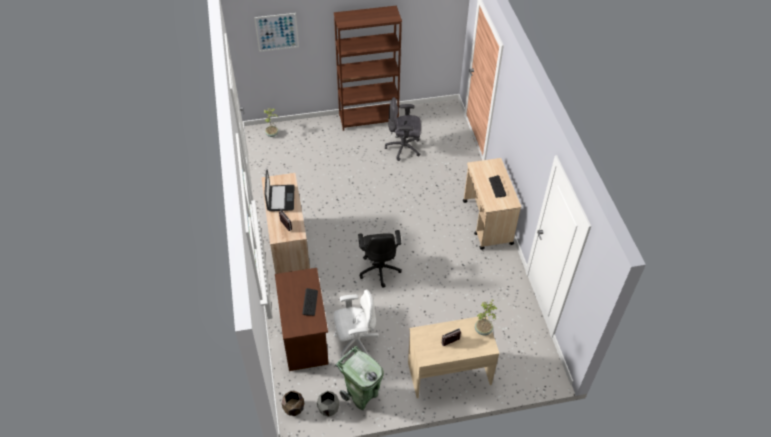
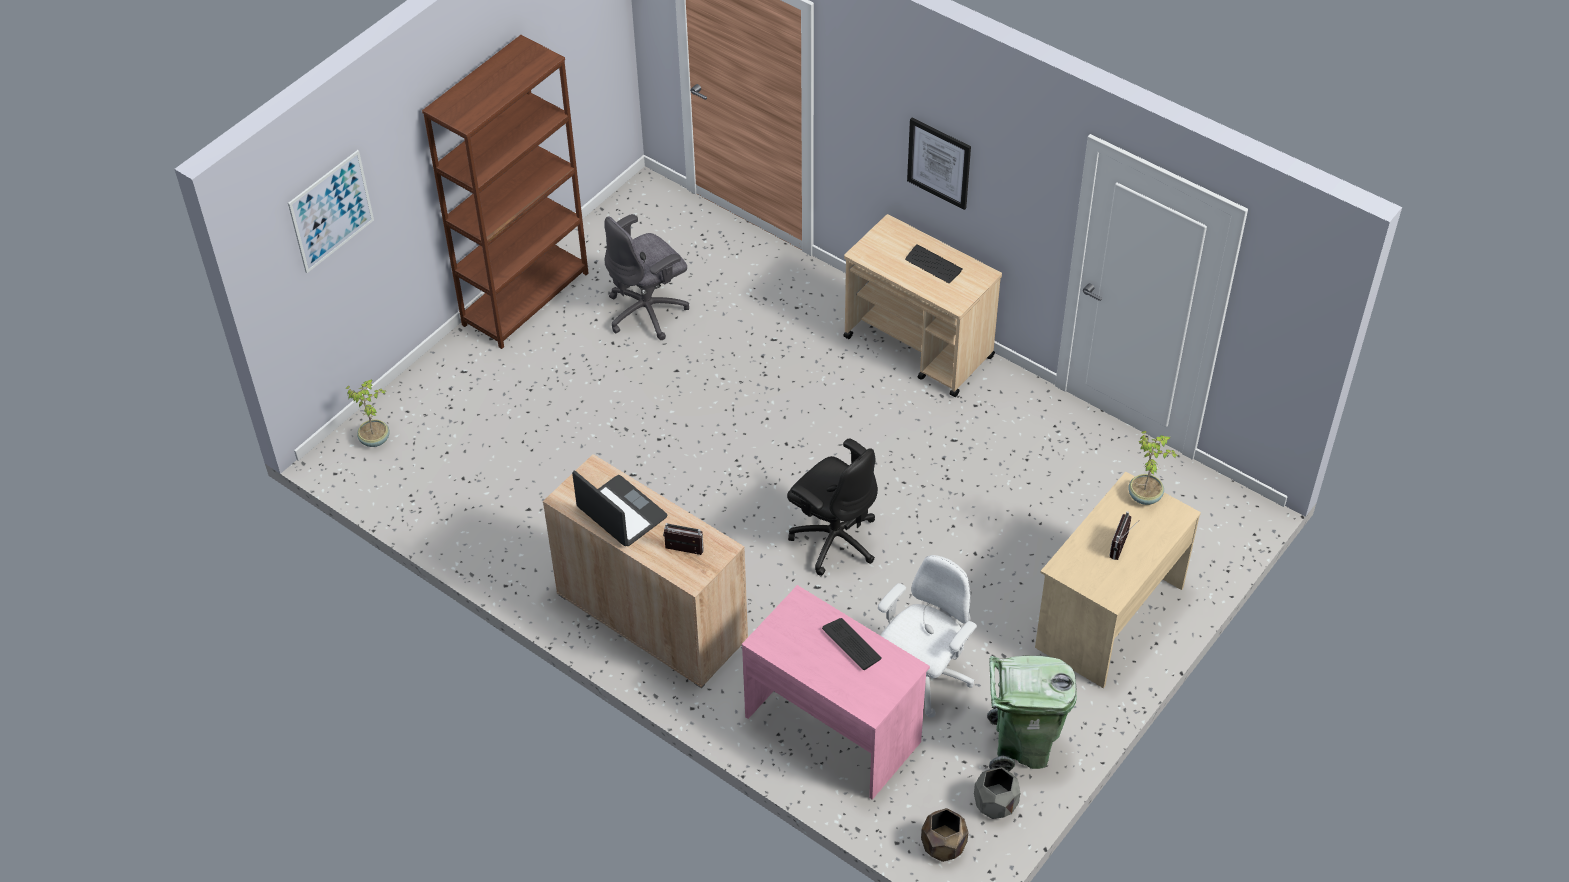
camera: 40 degrees left, 0 degrees up
(305, 335) = (833, 727): brown desk -> pink desk
(517, 142) = (939, 163): none -> picture

